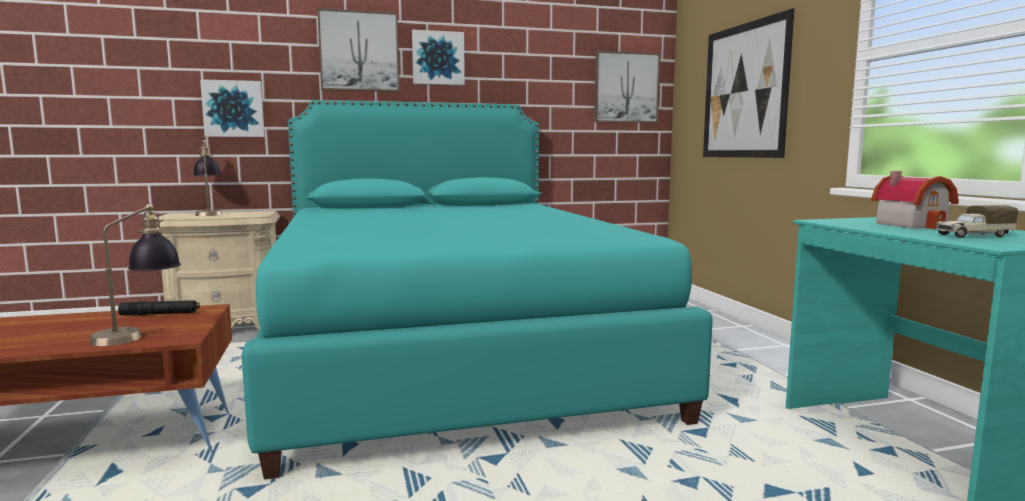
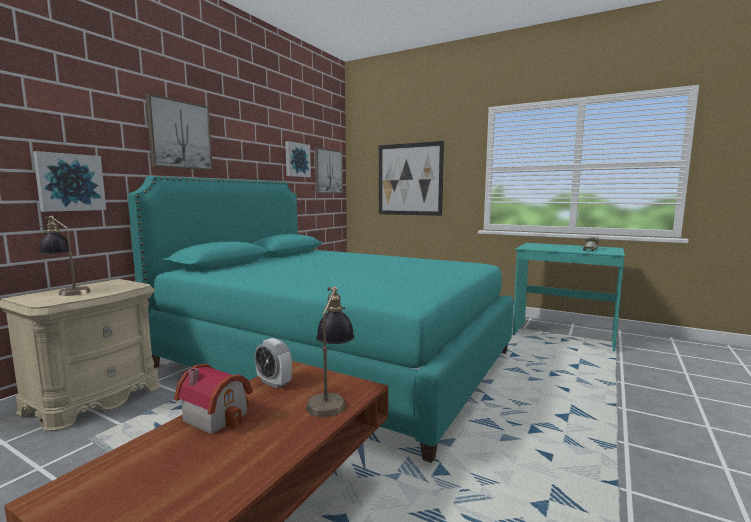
camera: 45 degrees left, 0 degrees up
(160, 314) = (274, 382): black flashlight -> alarm clock
(438, 58) = (233, 145): picture -> picture (297, 160)
(912, 225) = (554, 246): toy house -> toy house (217, 415)

